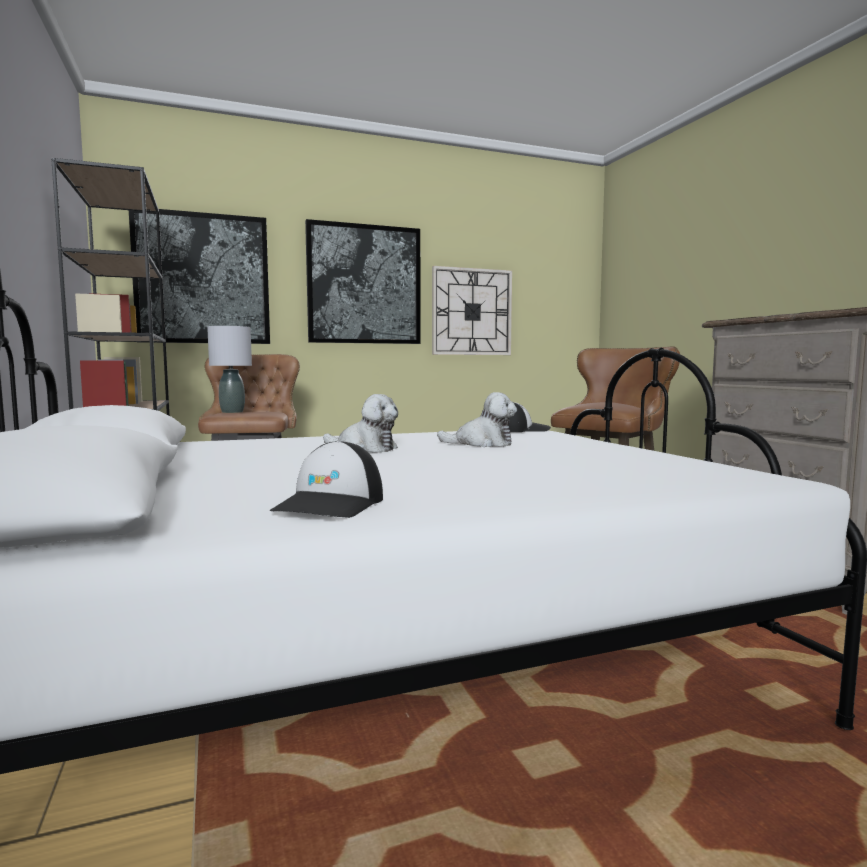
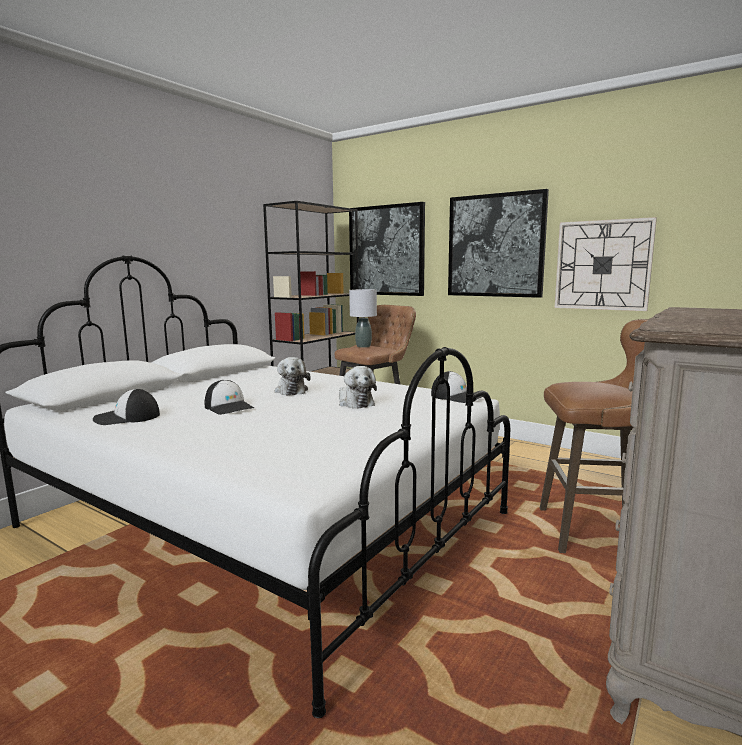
camera: 55 degrees right, 5 degrees up
(395, 468) = (229, 407): none -> cap

